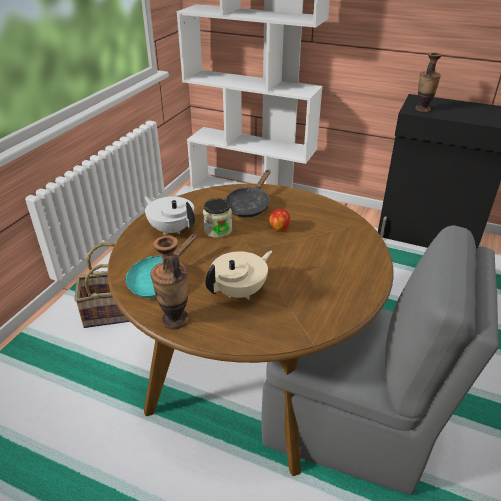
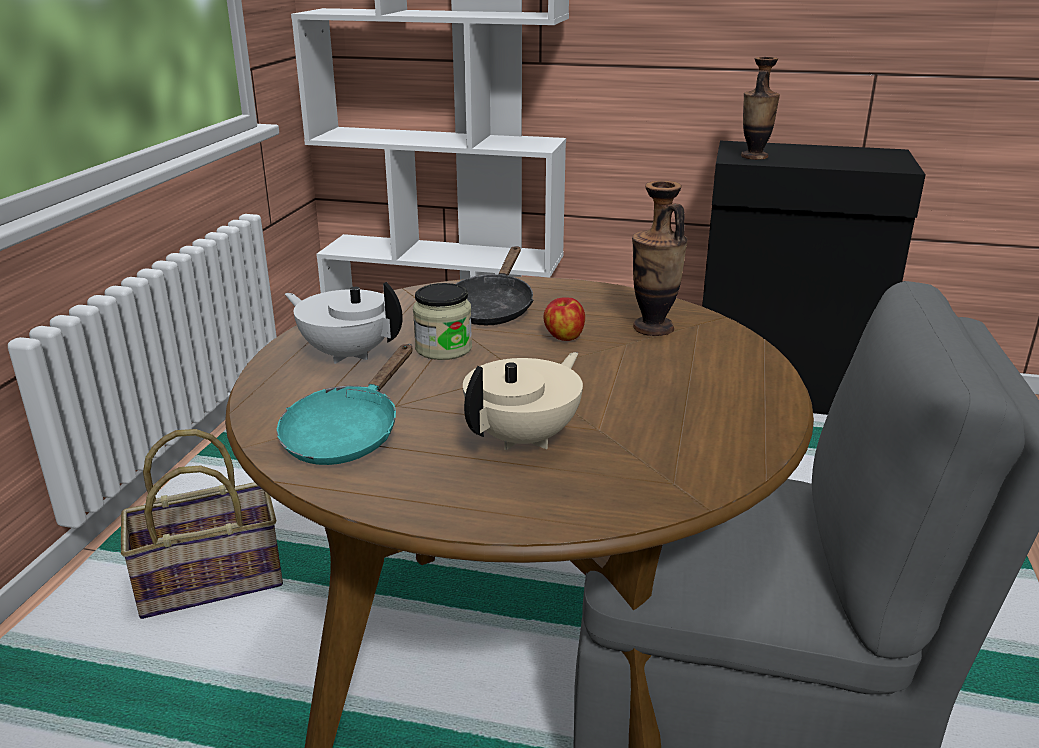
camera: 10 degrees left, 10 degrees down
(175, 320) = (403, 497): vase -> vase (653, 328)

